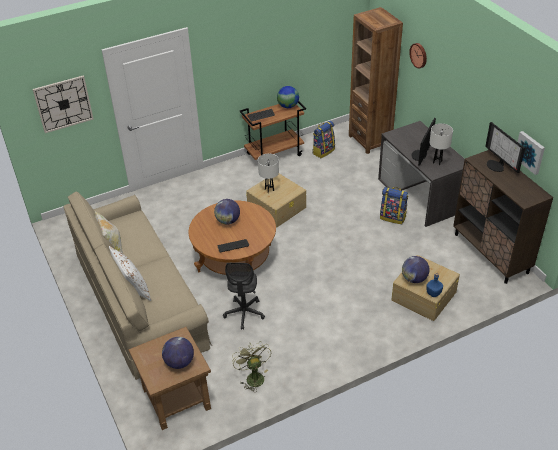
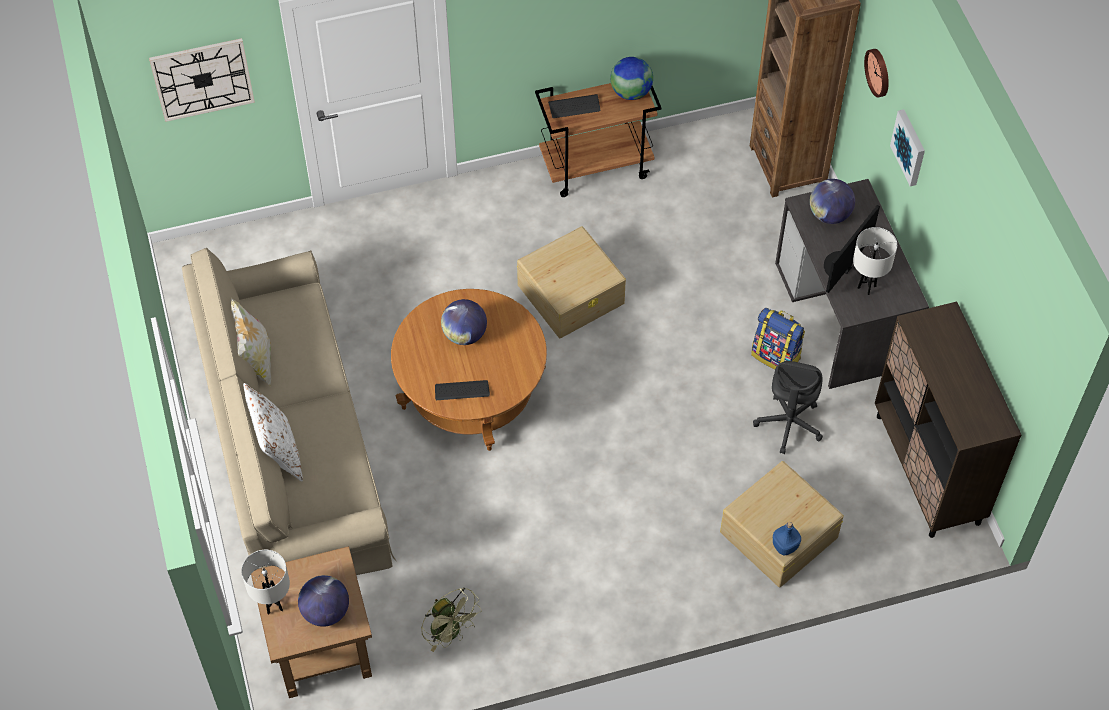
camera: 10 degrees right, 15 degrees up
(244, 313) = (463, 509): grey office chair -> grey office chair (789, 424)
(253, 377) = (451, 632): green fan -> green fan turned 150 degrees clockwise
(269, 190) = (559, 267): white table lamp -> white table lamp (274, 606)
(323, 151) = (690, 175): backpack -> none
(414, 279) = (761, 510): globe -> globe (829, 215)
(497, 165) = (949, 343): monitor -> none
(530, 152) = (1003, 344): picture -> picture (910, 147)

